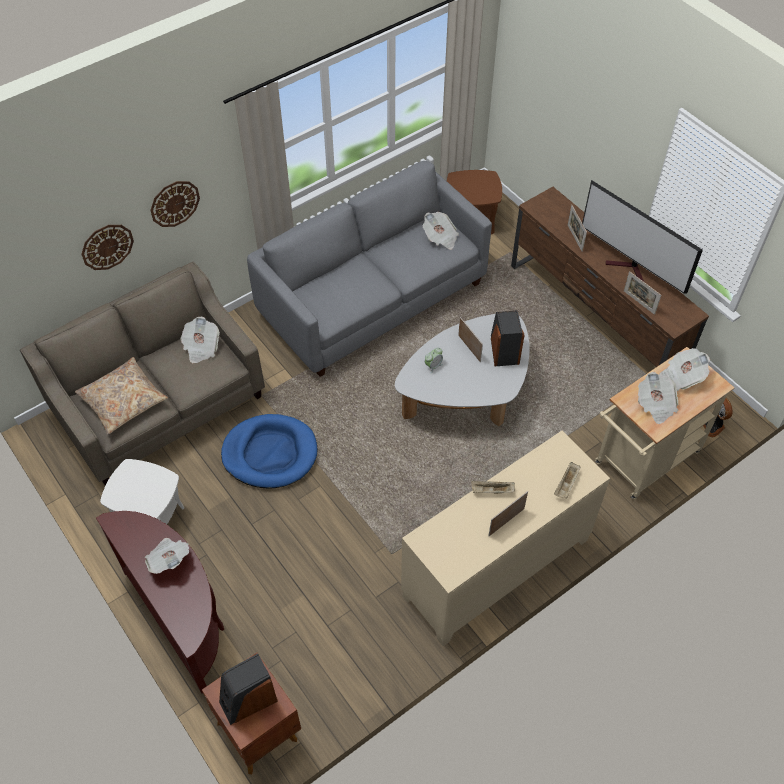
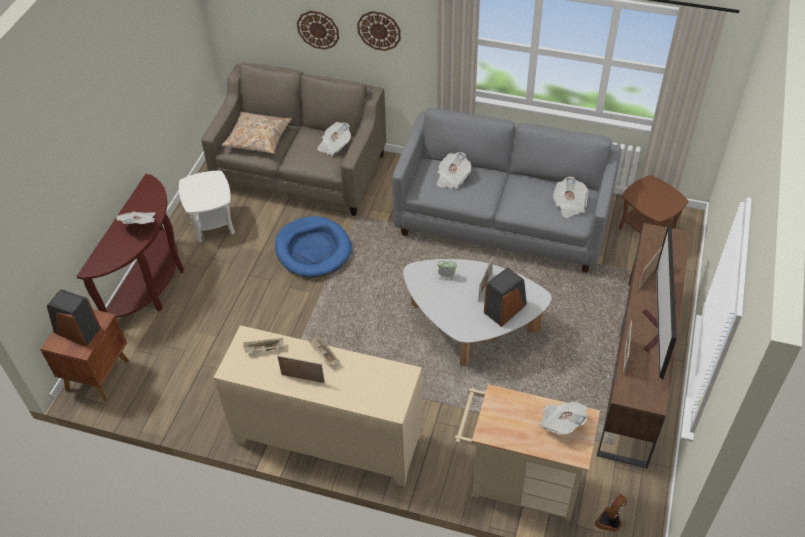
camera: 55 degrees right, 5 degrees down
(566, 485) = (370, 398): beige tray -> beige tray (264, 349)
(655, 405) = (511, 419): newspaper -> newspaper (452, 178)

